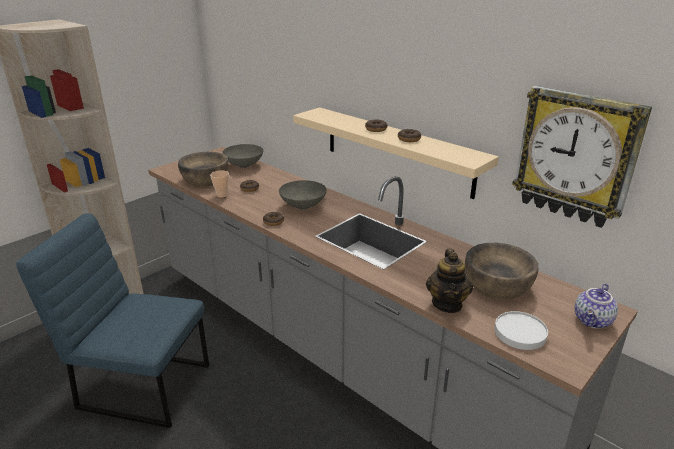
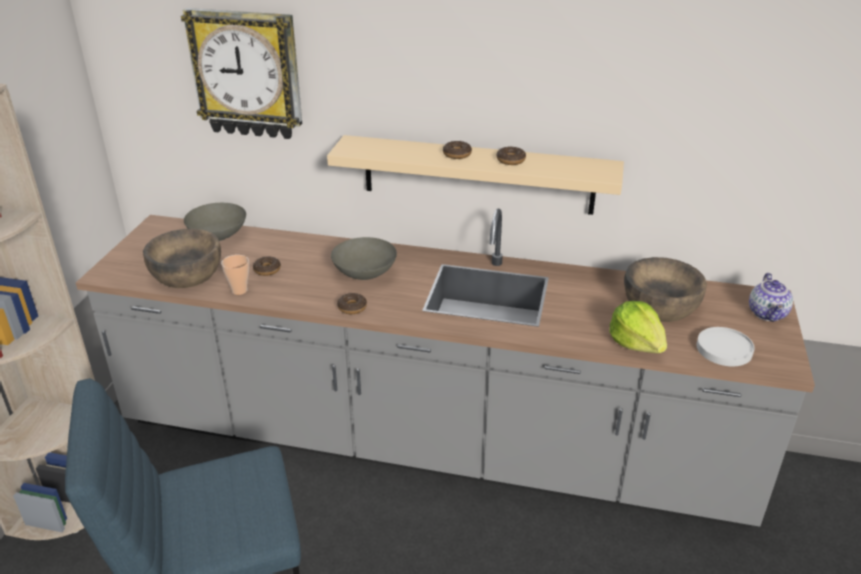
camera: 30 degrees left, 5 degrees up
(447, 304) = (636, 343): teapot -> lettuce
(576, 156) = (717, 148): wall clock -> wall clock (247, 74)

